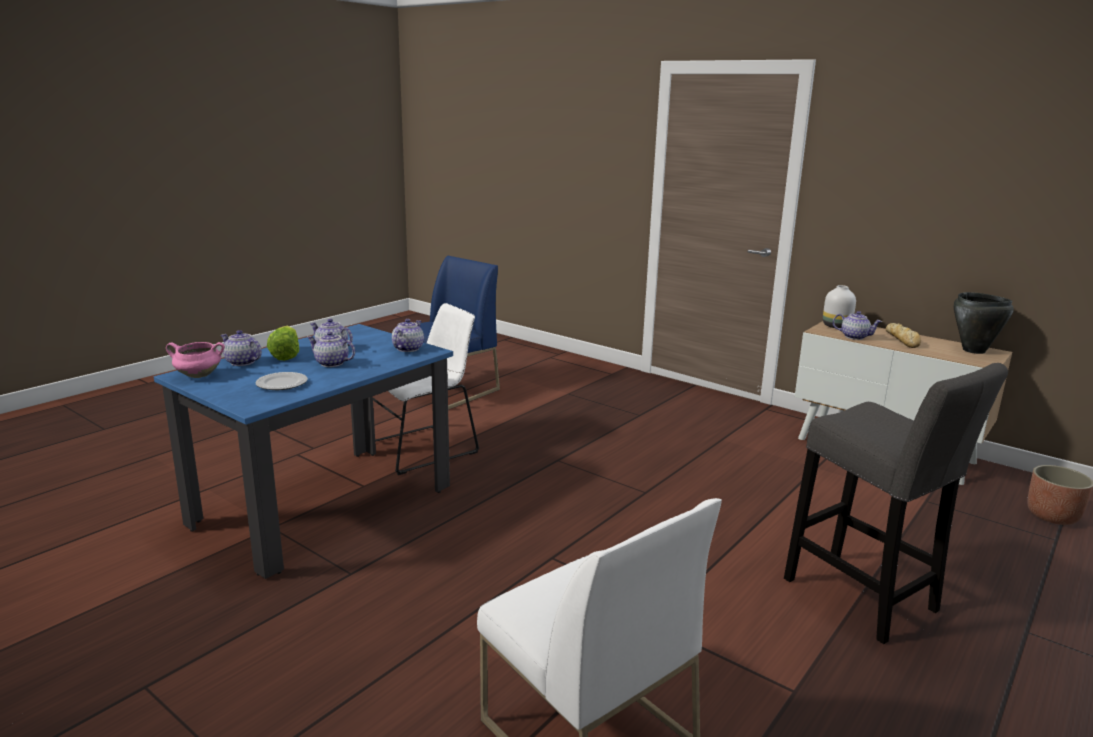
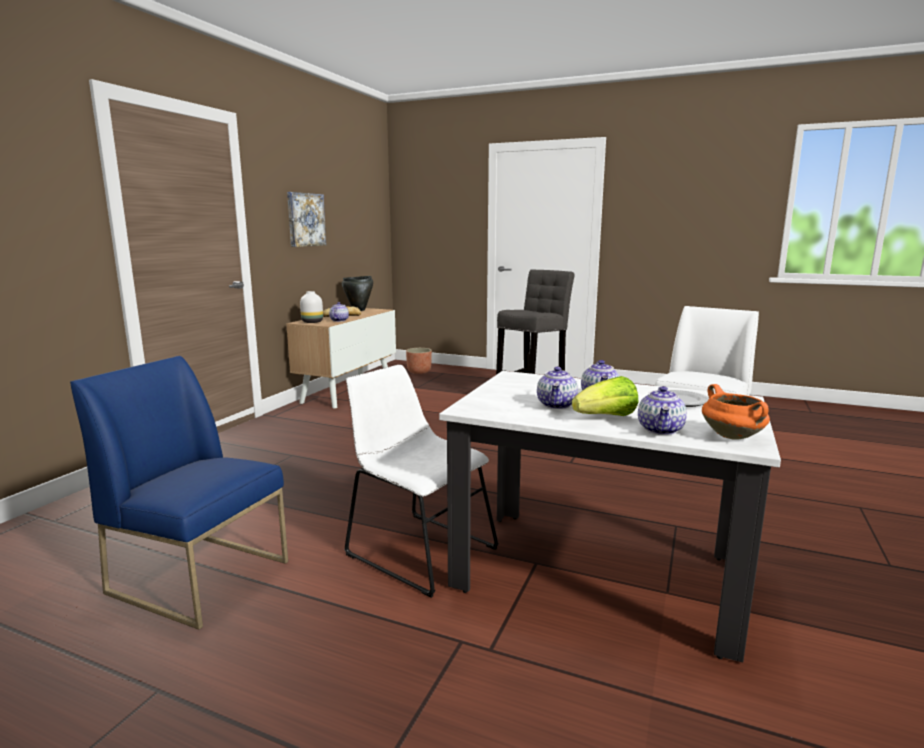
camera: 105 degrees left, 5 degrees down
(198, 376) = (733, 436): pink cooking pot -> orange cooking pot
(323, 506) = (597, 574): blue dining table -> white dining table
(408, 348) = (516, 382): teapot -> none
(918, 192) = (305, 219): none -> picture

